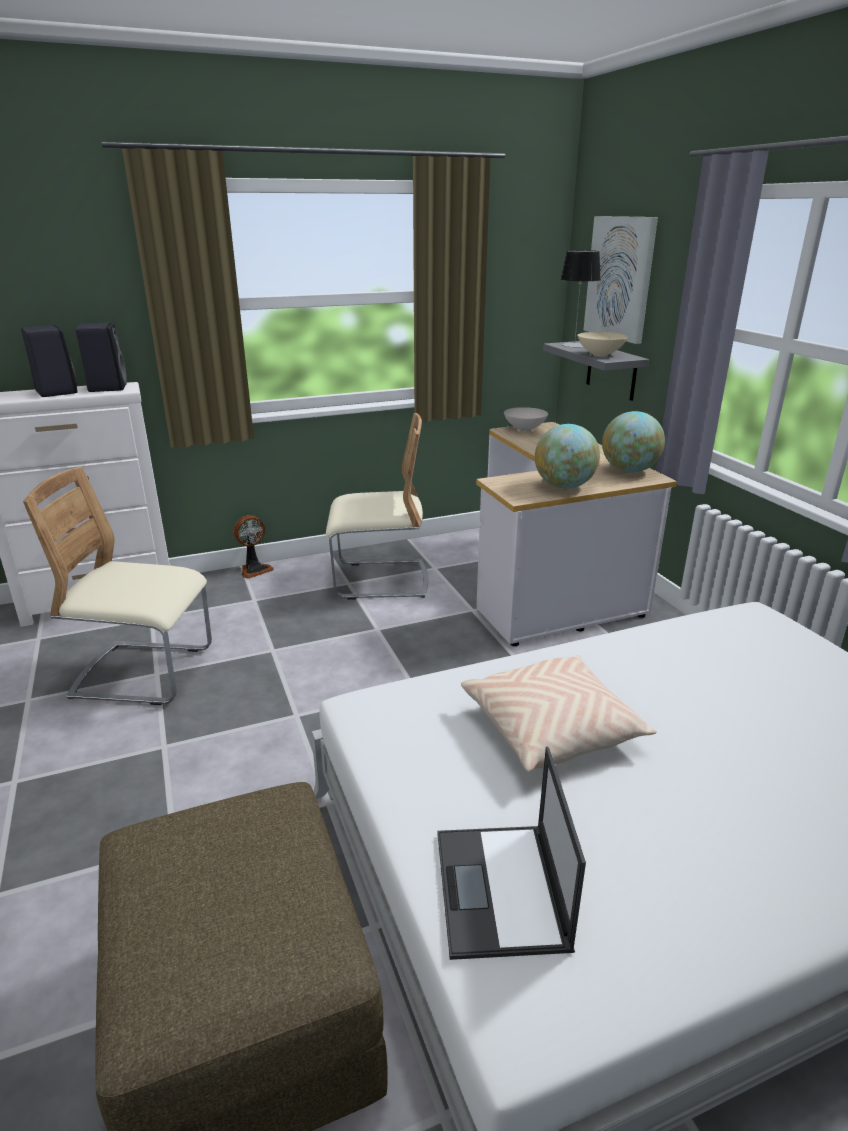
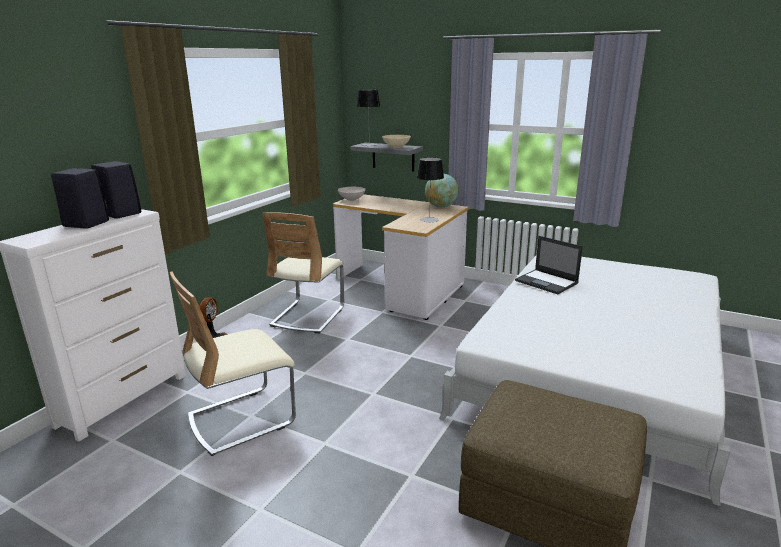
camera: 40 degrees left, 5 degrees down
(380, 580) = (308, 316): beige chair -> beige chair turned 150 degrees clockwise
(501, 891) = (634, 367): laptop -> laptop (547, 282)
(552, 728) = (560, 317): beige pillow -> none
(564, 486) = (429, 220): globe -> table lamp
(620, 278) = (391, 104): picture -> none

